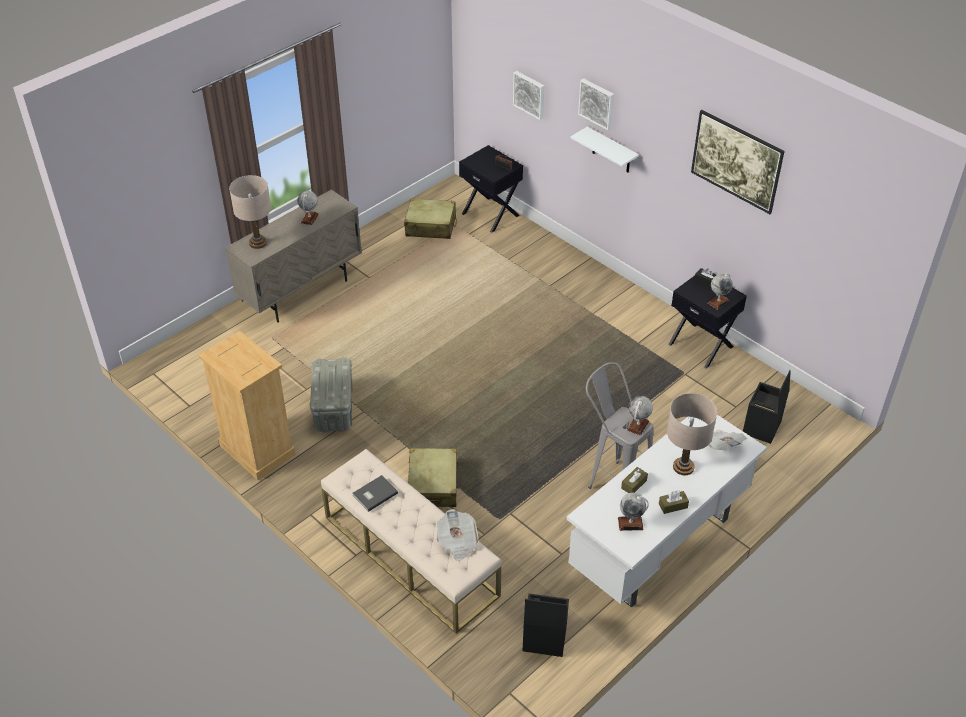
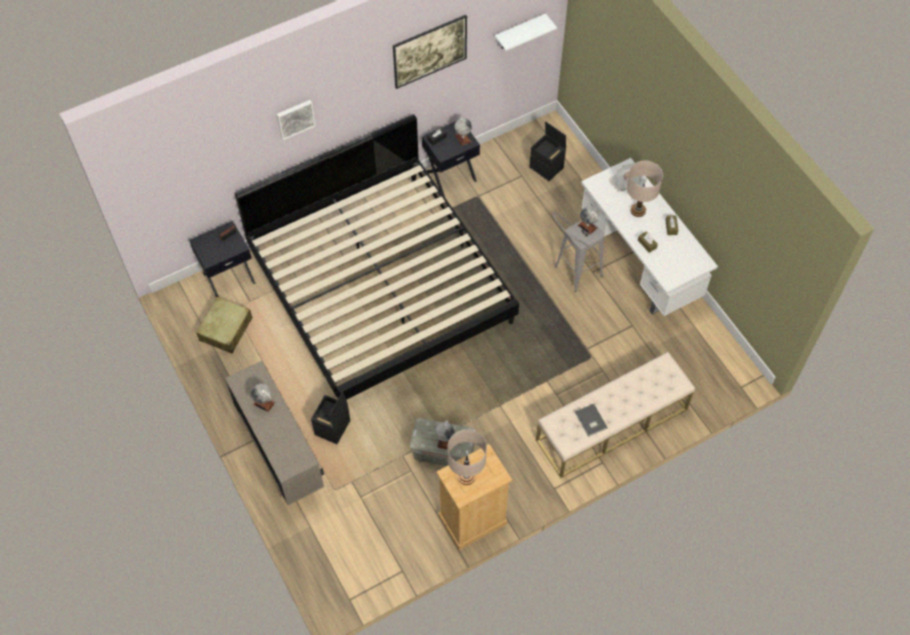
camera: 75 degrees left, 15 degrees up
(257, 243) = (285, 453): beige table lamp -> beige table lamp (466, 476)
(433, 484) = (545, 394): beige suitcase -> none
(458, 542) = (649, 374): newspaper -> none
(525, 320) = (381, 286): none -> bed
(530, 94) = (223, 169): picture -> none
(543, 639) = (702, 356): black storage box -> black storage box (332, 428)
(611, 151) = (318, 136): white shelf -> white shelf (519, 32)
(630, 523) = (681, 256): globe -> globe (445, 440)

